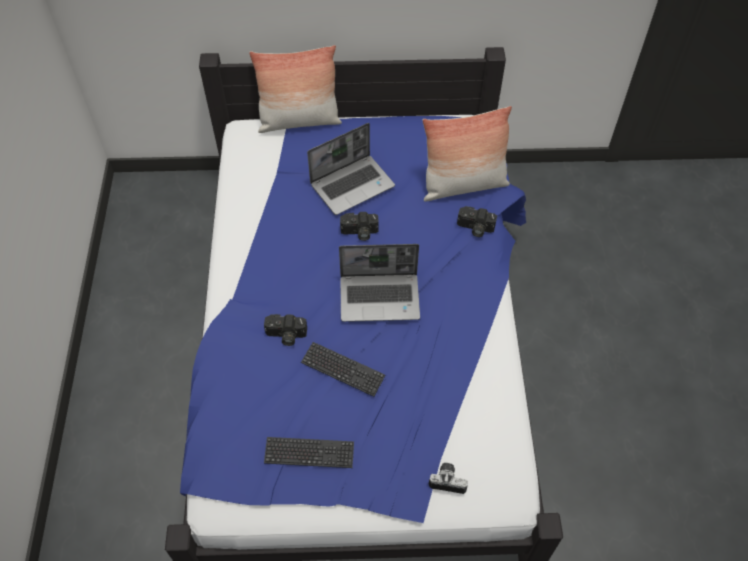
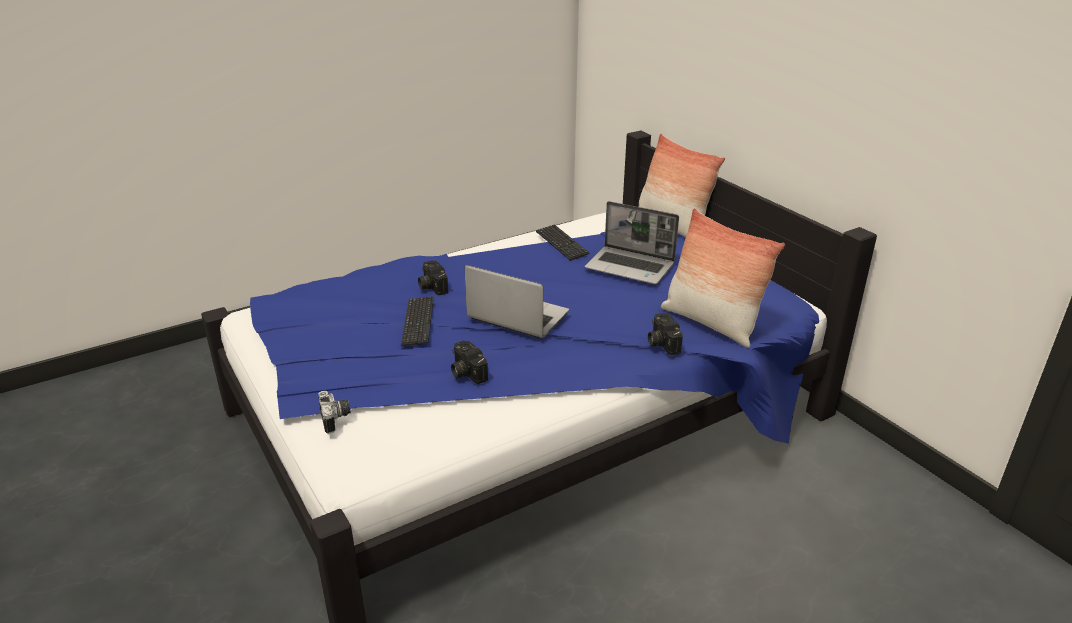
camera: 60 degrees right, 25 degrees down
(309, 453) = (318, 333): keyboard -> keyboard (562, 244)
(359, 232) = (579, 285): camera -> camera (466, 372)
(380, 297) = (516, 316): laptop -> laptop turned 150 degrees clockwise

